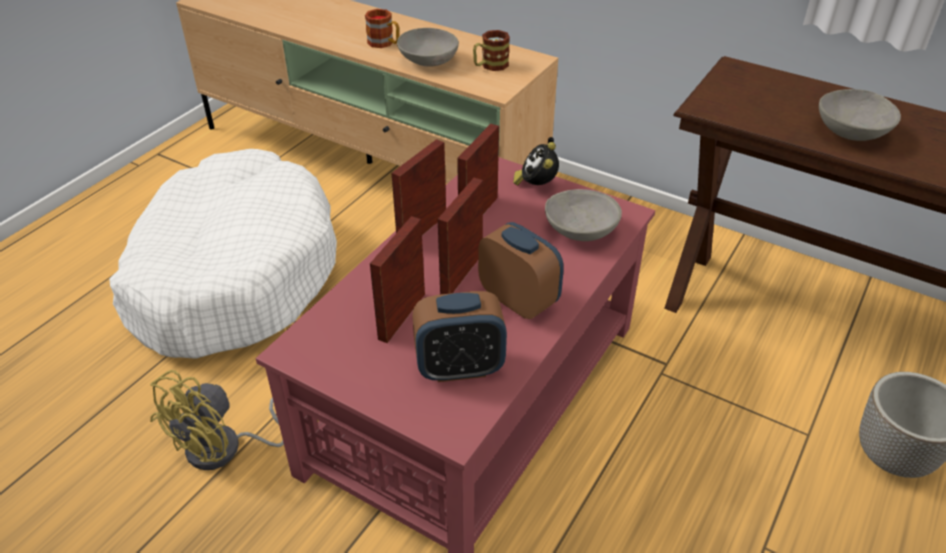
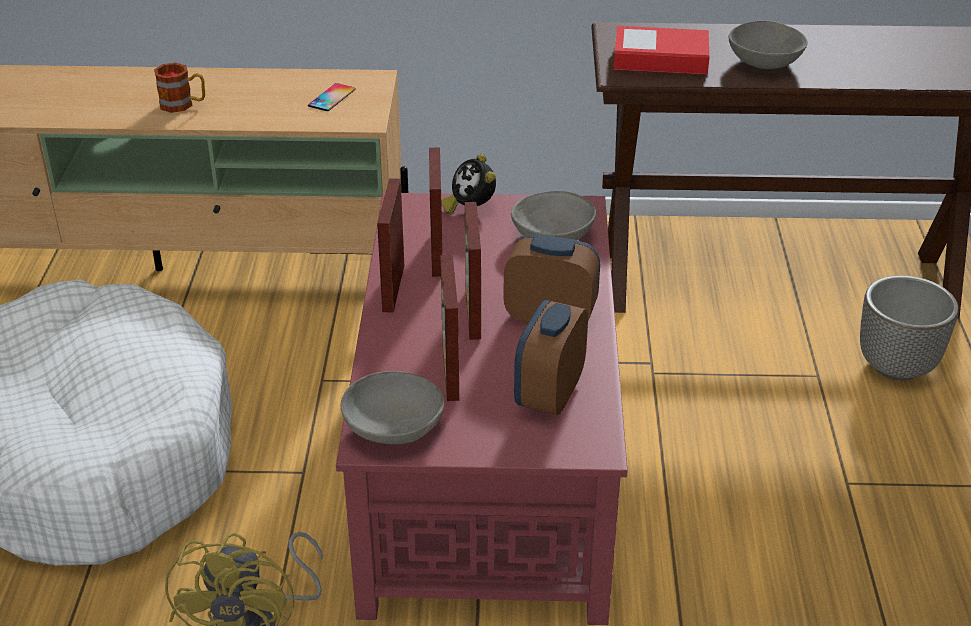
camera: 30 degrees left, 5 degrees down
(429, 61) = (256, 110): grey bowl -> grey bowl (393, 428)
(459, 367) = (549, 394): alarm clock -> alarm clock turned 150 degrees clockwise
(490, 66) = (332, 98): mug -> phone
(752, 103) = (660, 60): none -> book

